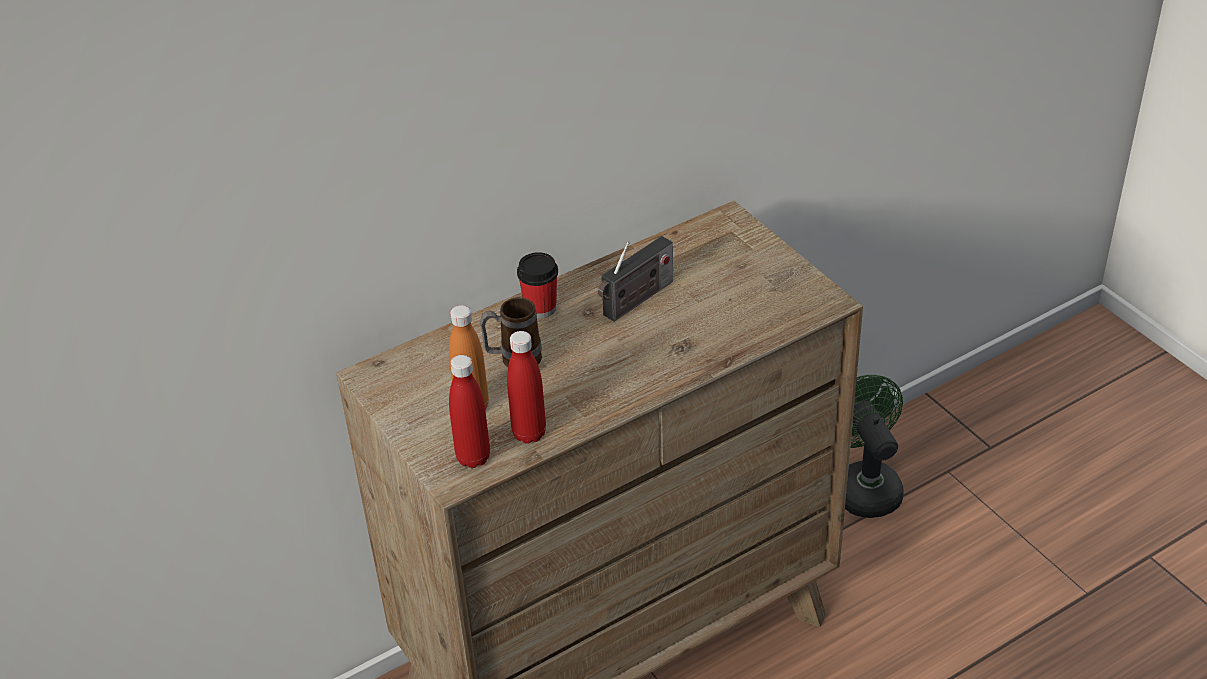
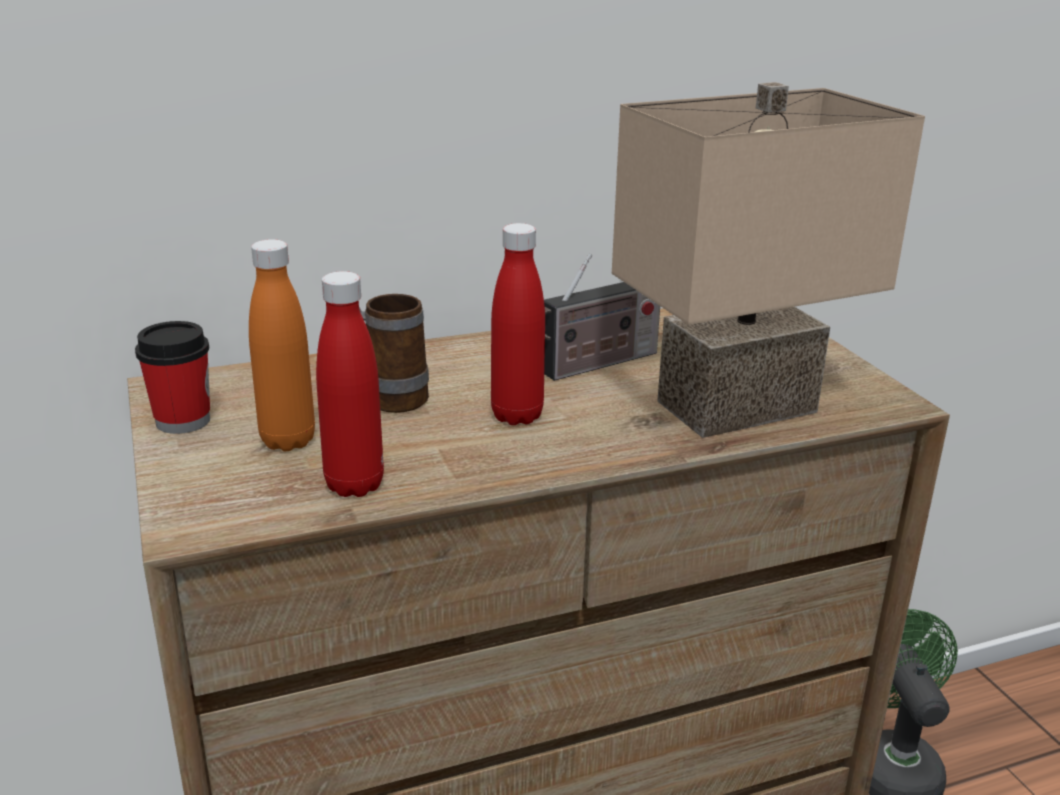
camera: 10 degrees right, 15 degrees down
(473, 458) = (244, 501): red bottle -> red bottle (517, 416)
(540, 308) = (455, 354): cup -> cup (183, 421)
(731, 321) = (734, 403): none -> beige table lamp

